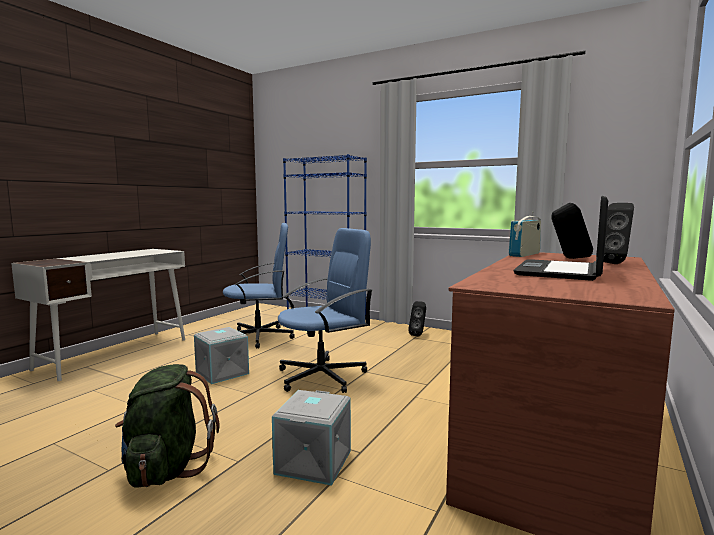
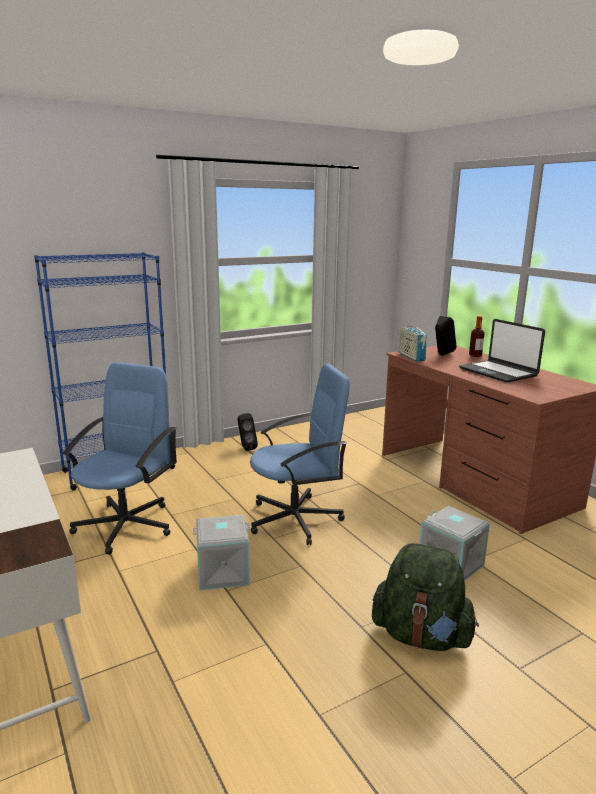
camera: 60 degrees left, 10 degrees up
(323, 376) = (296, 519): blue office chair -> blue office chair turned 75 degrees clockwise
(616, 264) = (475, 355): black speaker -> bottle

